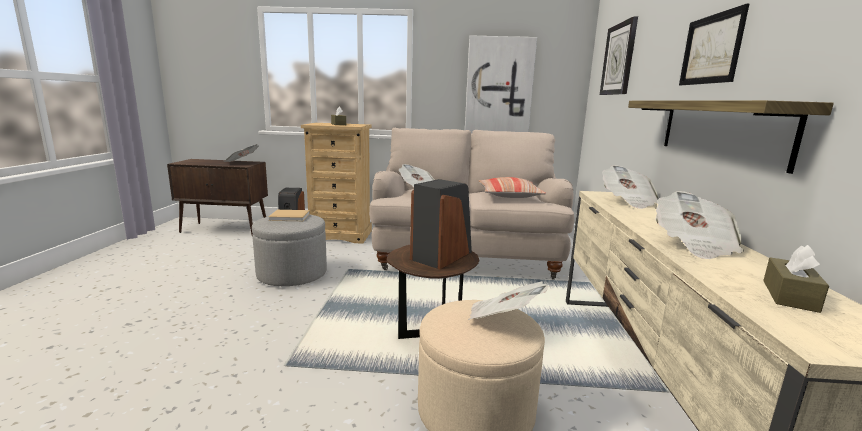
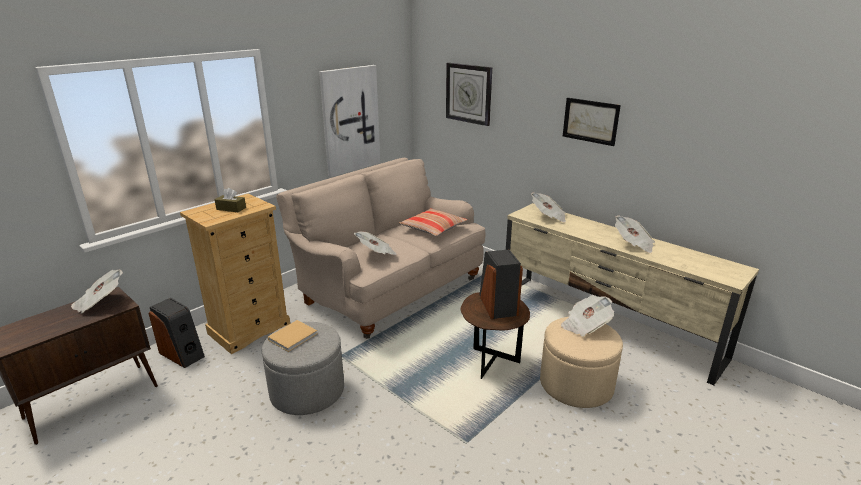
camera: 50 degrees left, 10 degrees up
(719, 129) = (607, 171): shelf -> none
(789, 295) = (696, 261): brown tissue box -> none

